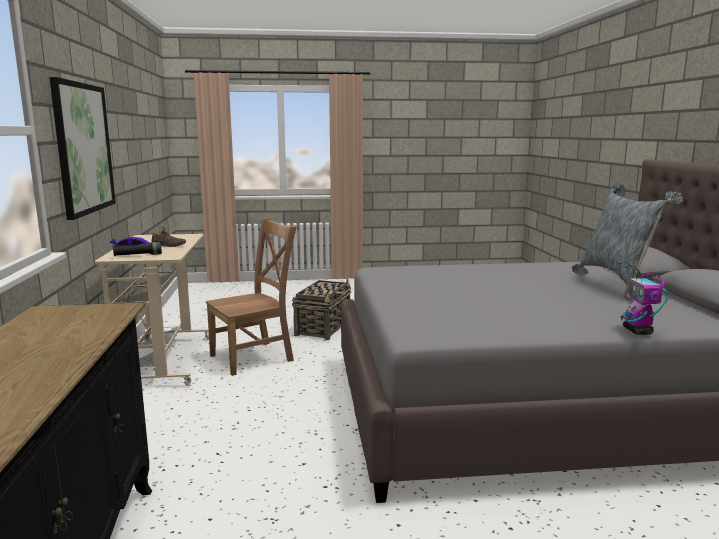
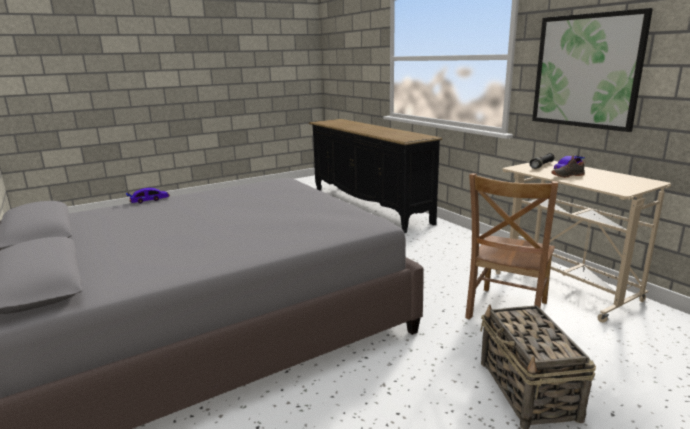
camera: 155 degrees right, 5 degrees up
(618, 288) = (113, 240): pillow -> none
(637, 331) = (149, 200): toy robot -> toy car

